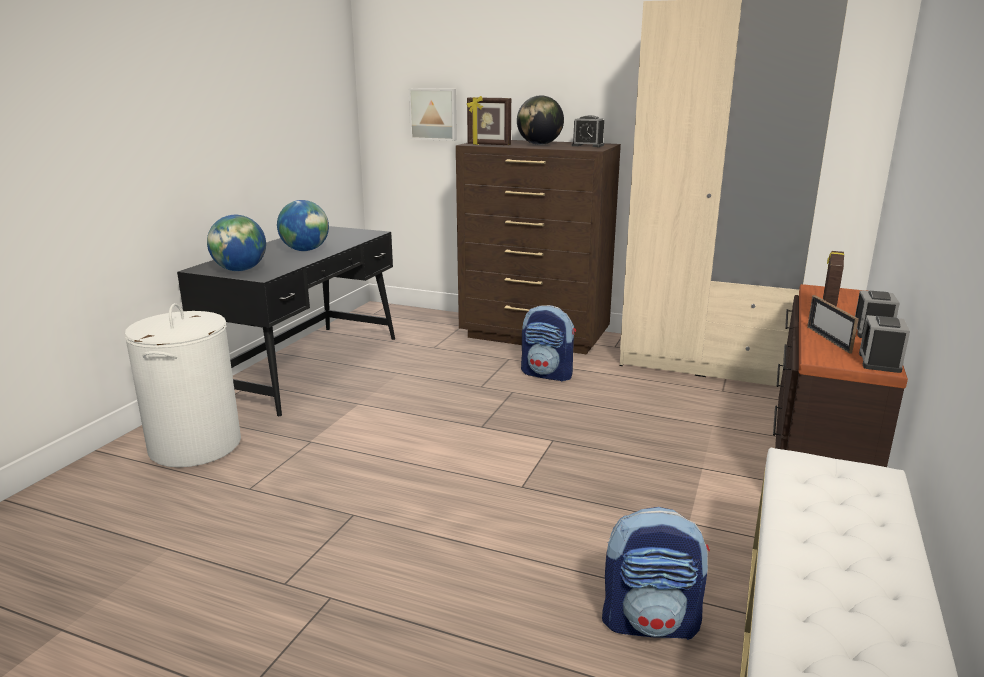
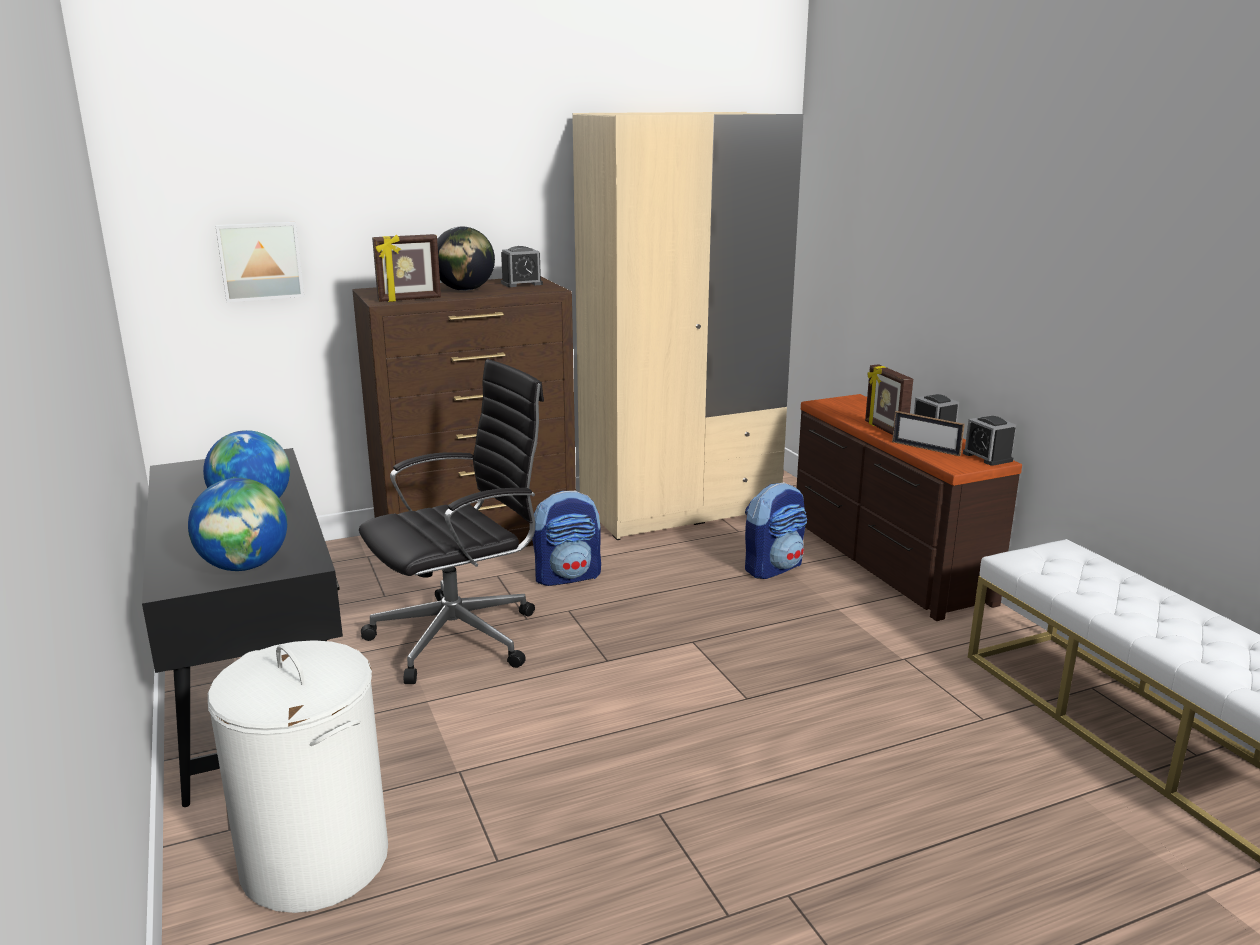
camera: 45 degrees left, 0 degrees up
(431, 381) = (461, 637): none -> black office chair
(651, 622) = (1004, 747): backpack -> backpack (773, 567)

